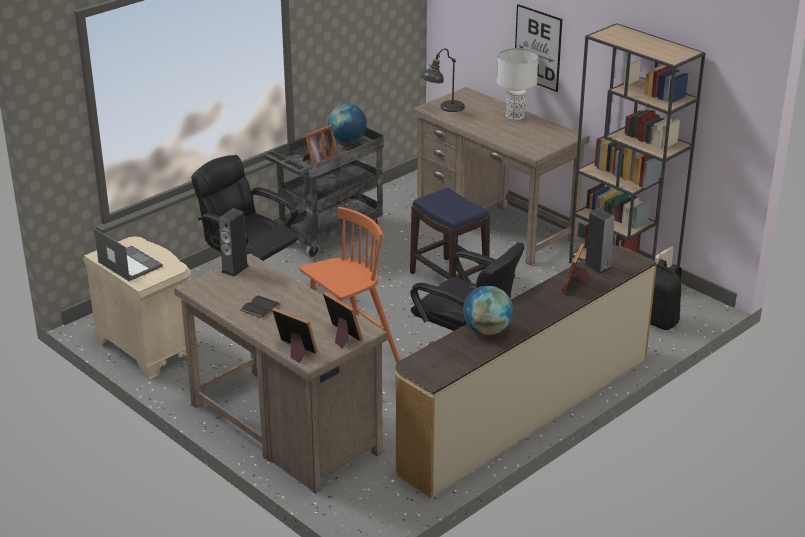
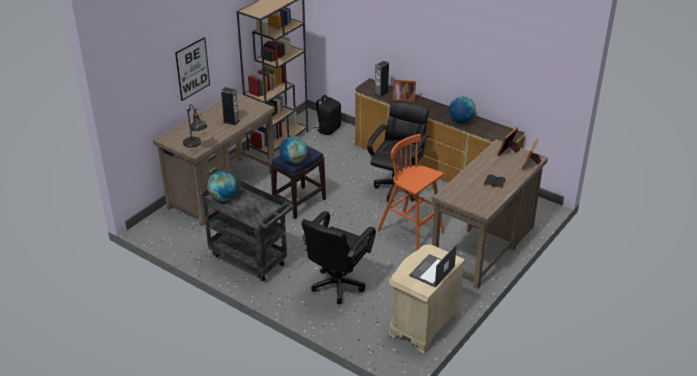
camera: 100 degrees left, 5 degrees up
(235, 269) = (455, 199): speaker -> speaker (231, 121)
(319, 160) = (259, 206): picture frame -> none
(436, 200) = (293, 161): none -> globe
(515, 116) = (206, 117): white table lamp -> none

